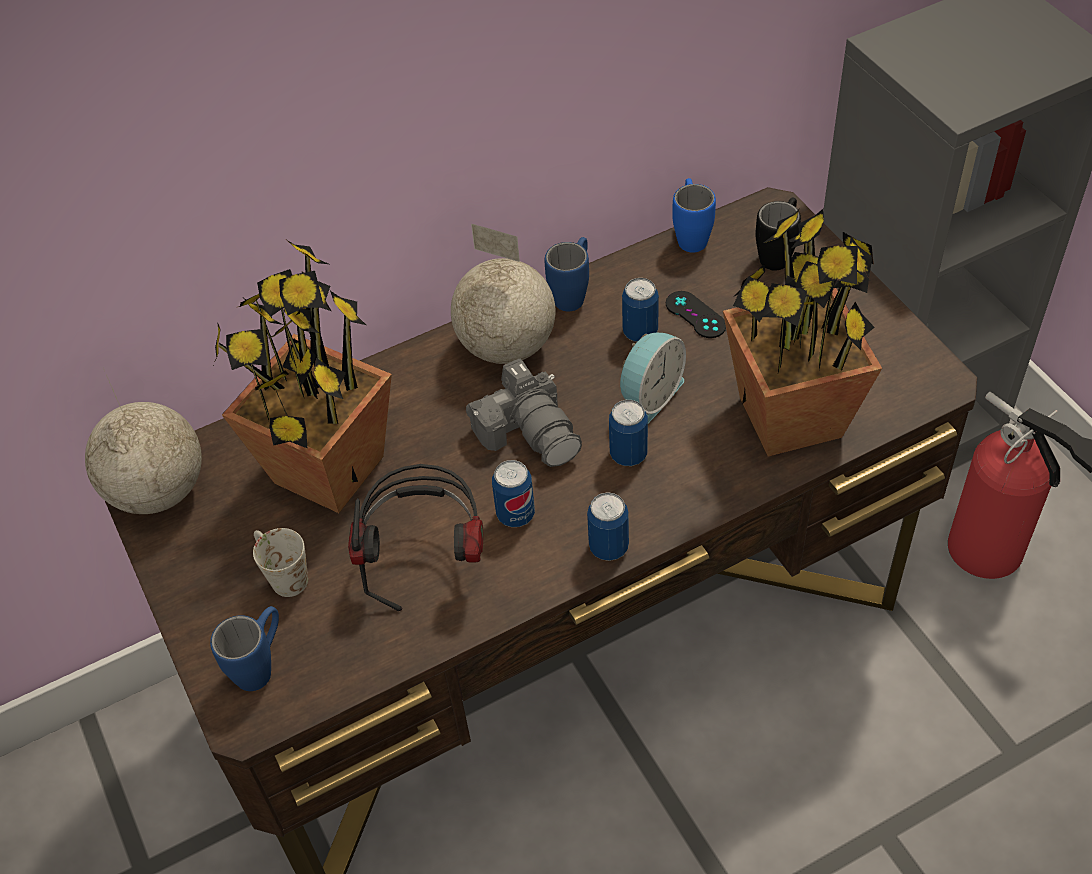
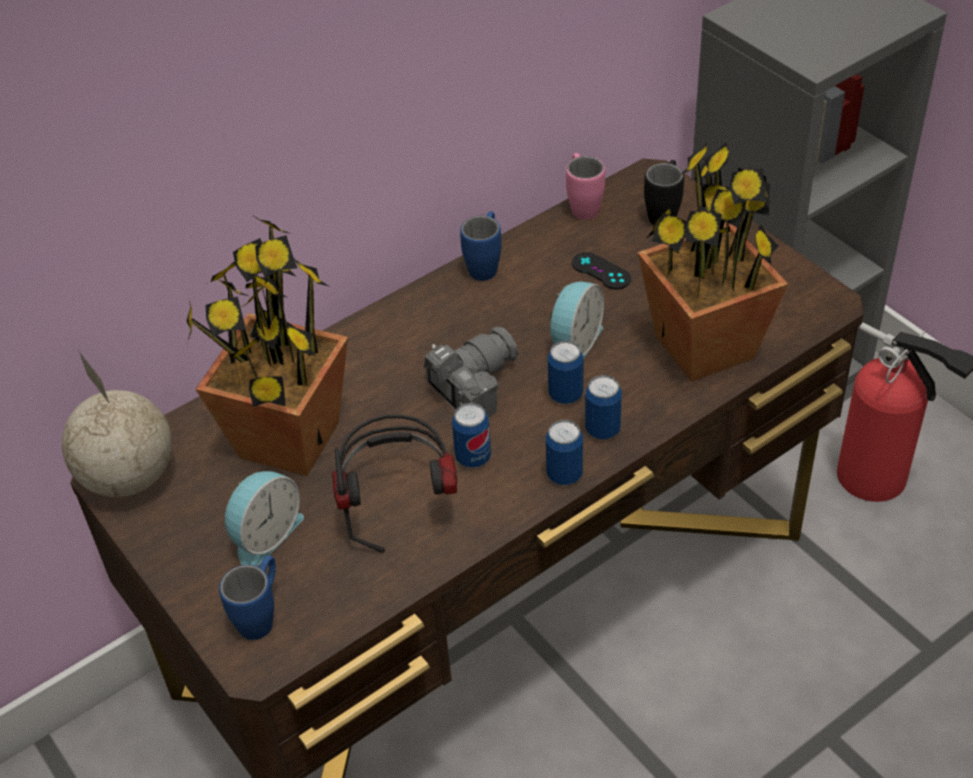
camera: 10 degrees left, 5 degrees down
(282, 574) = (264, 535): white mug -> alarm clock
(507, 347) = (434, 317): globe -> none
(529, 431) = (471, 386): camera -> camera turned 90 degrees counterclockwise
(640, 332) = (554, 291): can -> can (602, 429)
(691, 235) = (582, 205): blue mug -> pink mug

